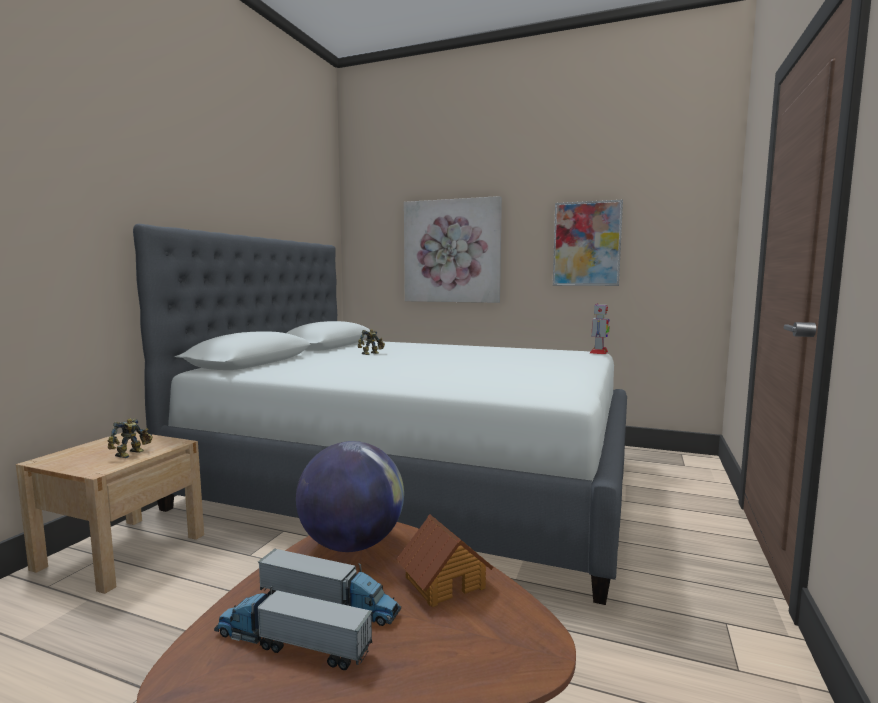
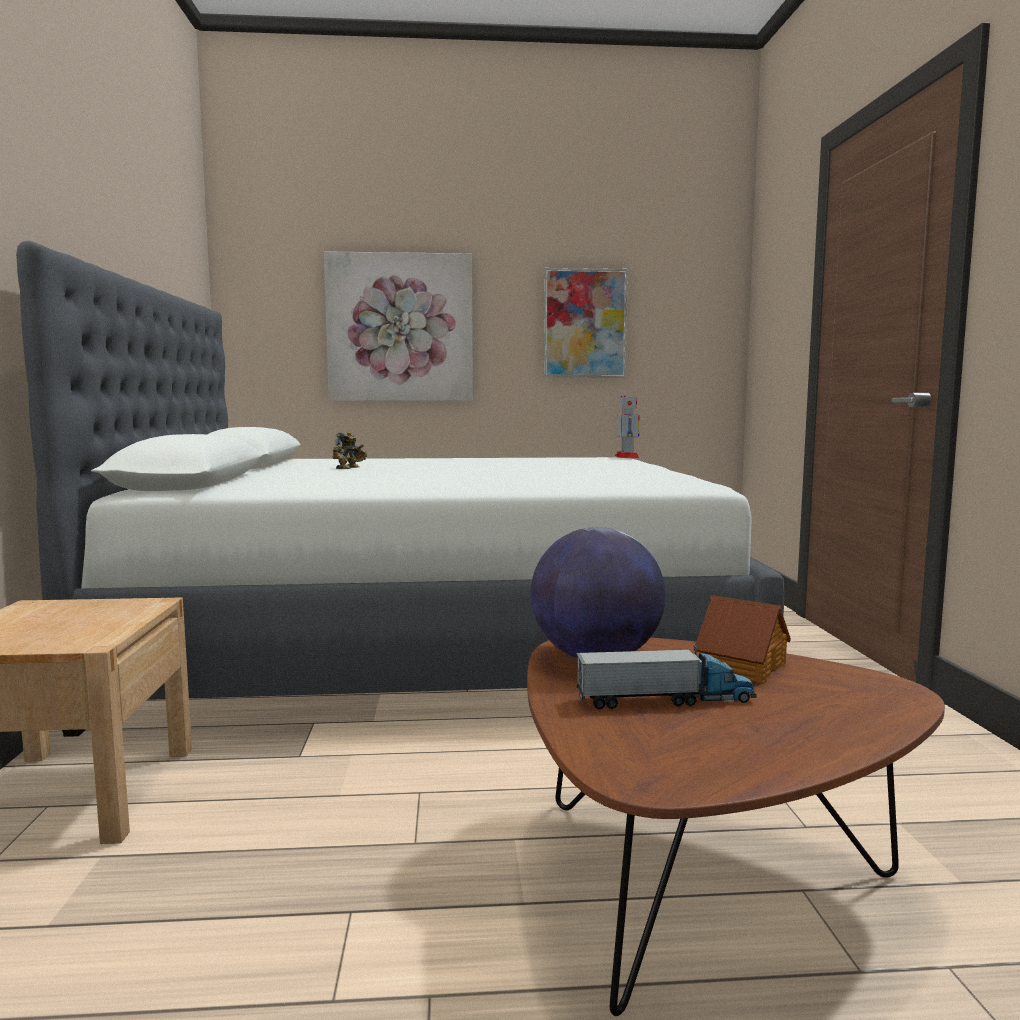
camera: 25 degrees left, 0 degrees up
(132, 454) = (104, 621): toy robot -> none
(291, 644) = (686, 730): toy truck -> none

